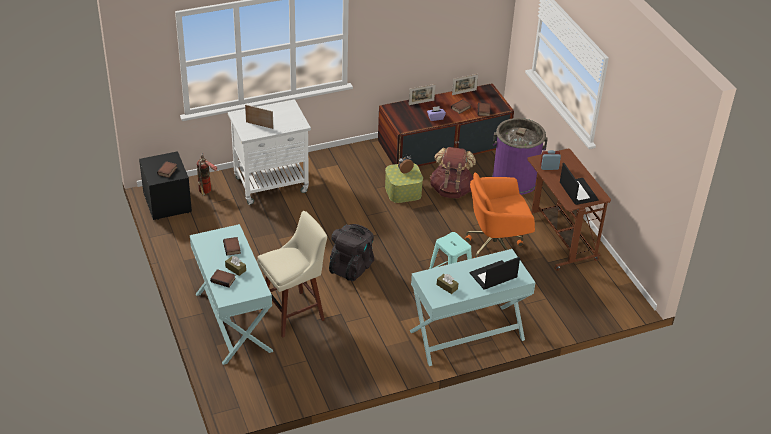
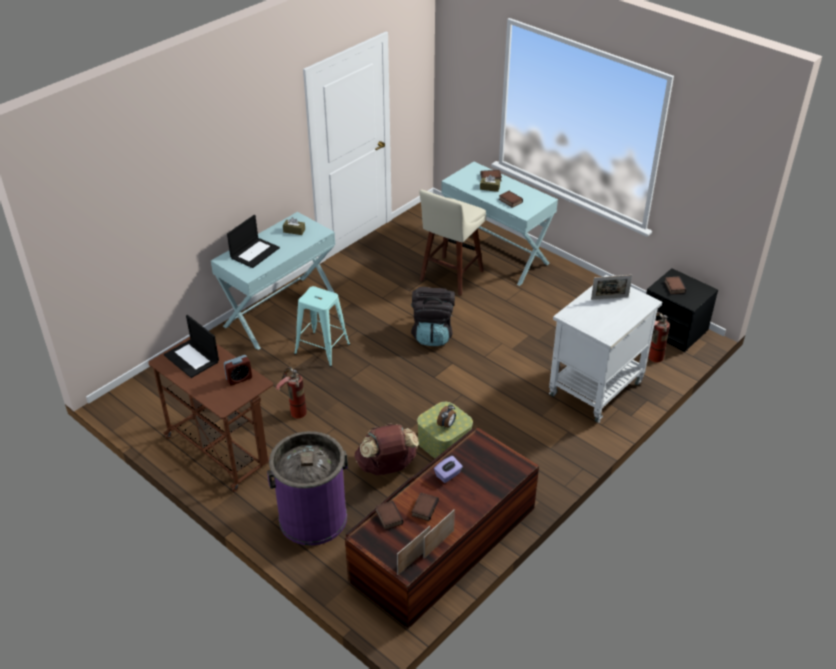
camera: 155 degrees right, 0 degrees up
(421, 102) = (486, 495): picture frame -> picture frame (413, 560)
(496, 247) = (293, 410): orange office chair -> fire extinguisher

